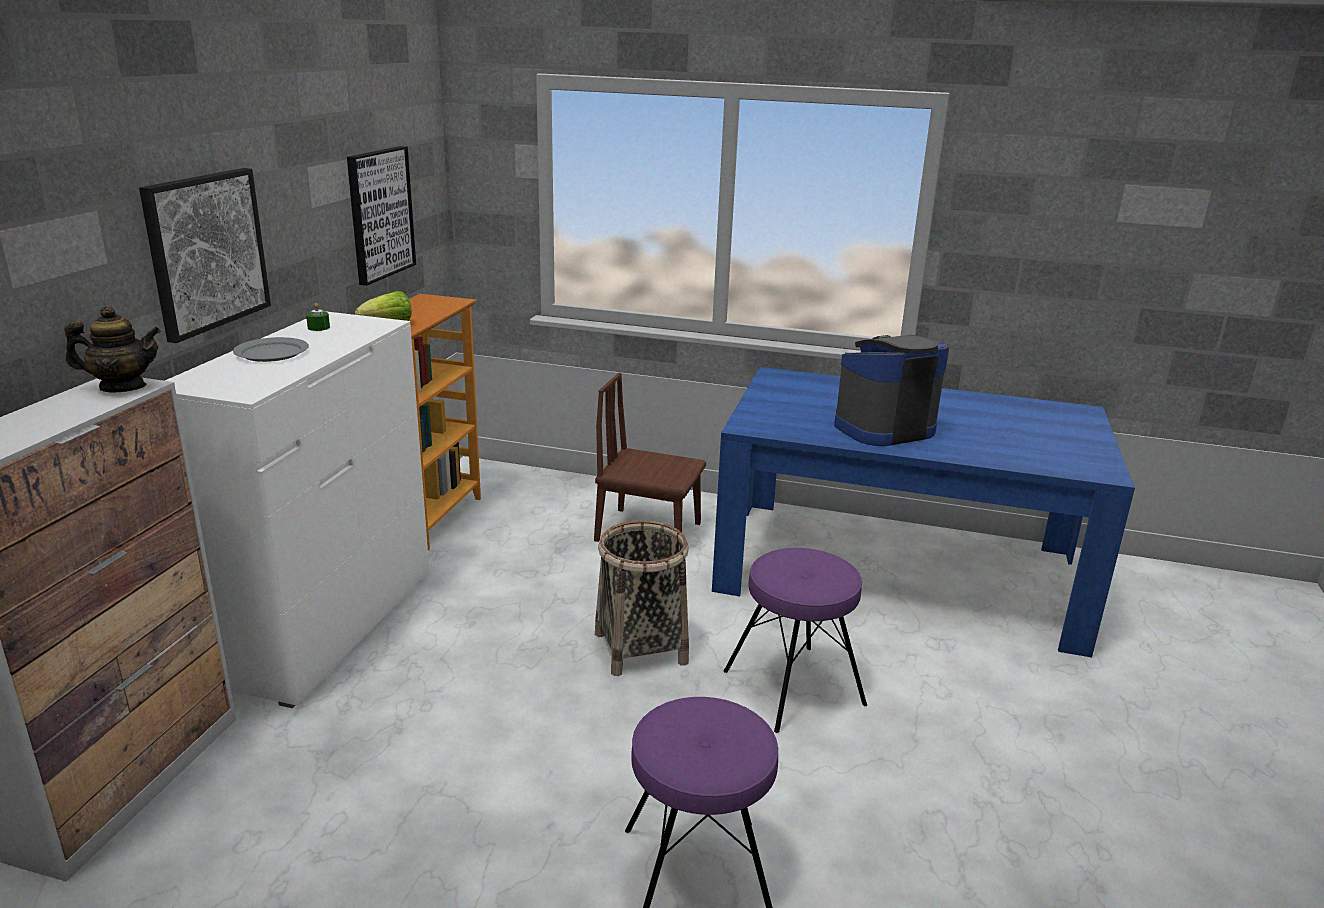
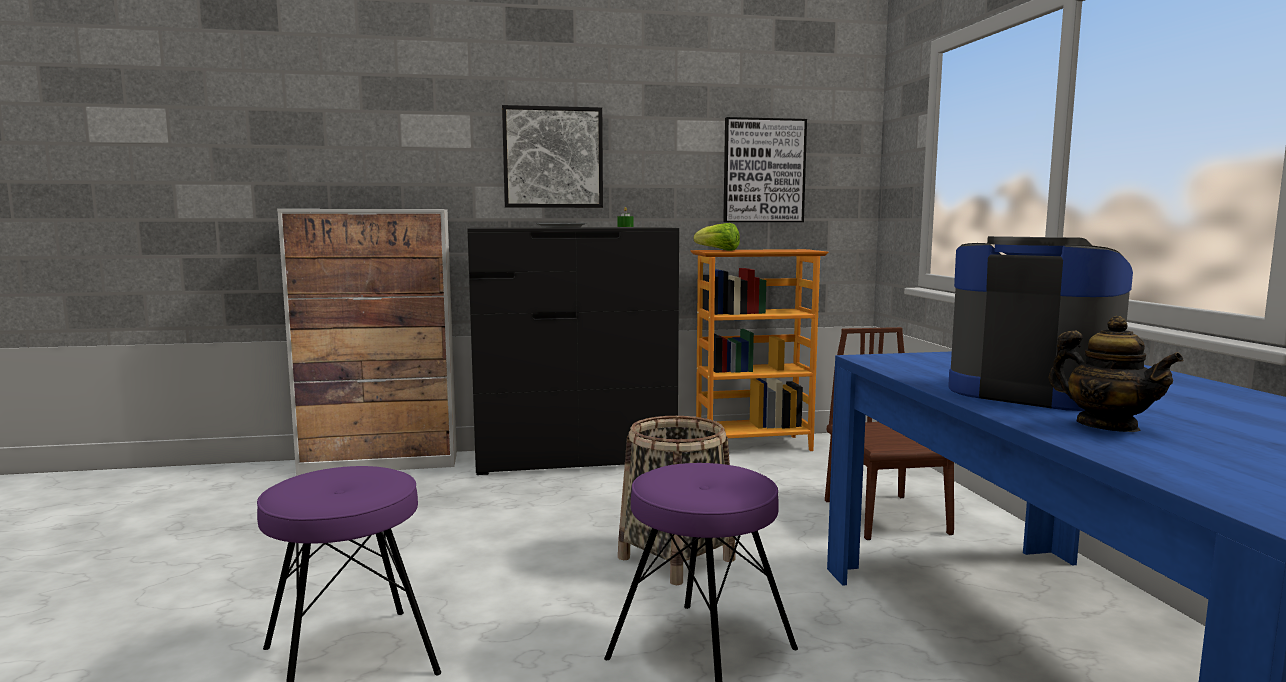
camera: 65 degrees right, 15 degrees down
(122, 387) = (425, 208): teapot -> teapot (1107, 426)
(328, 626) = (575, 458): white dresser -> black dresser

